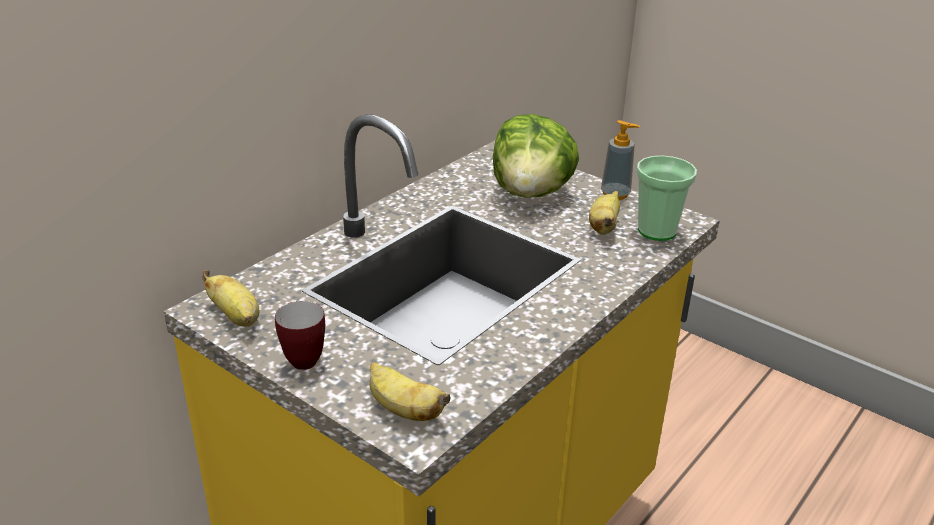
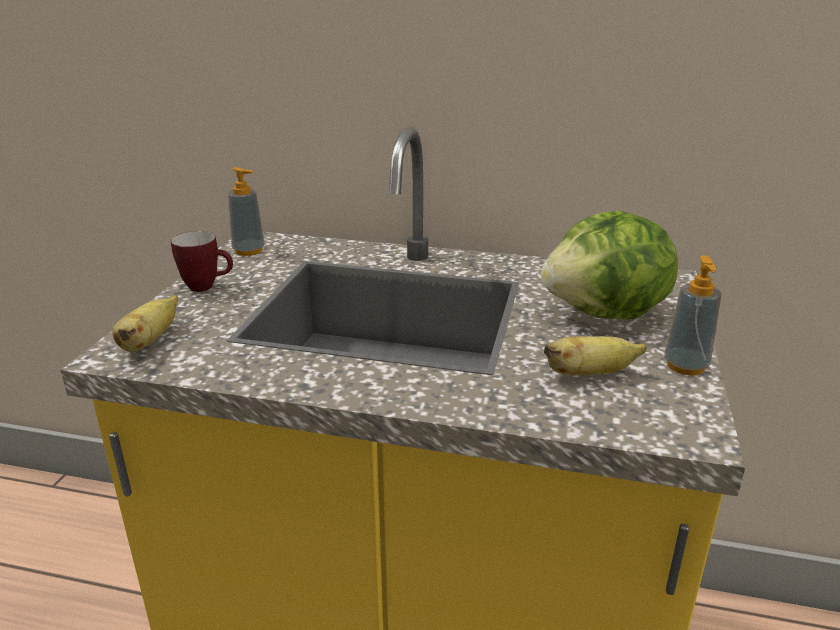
camera: 65 degrees right, 5 degrees down
(236, 317) = (249, 251): banana -> soap dispenser
(657, 231) = (631, 415): cup -> none

